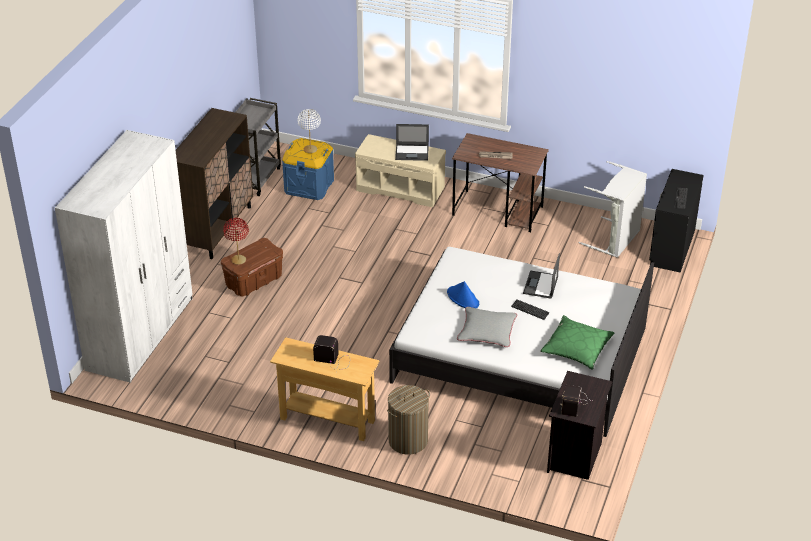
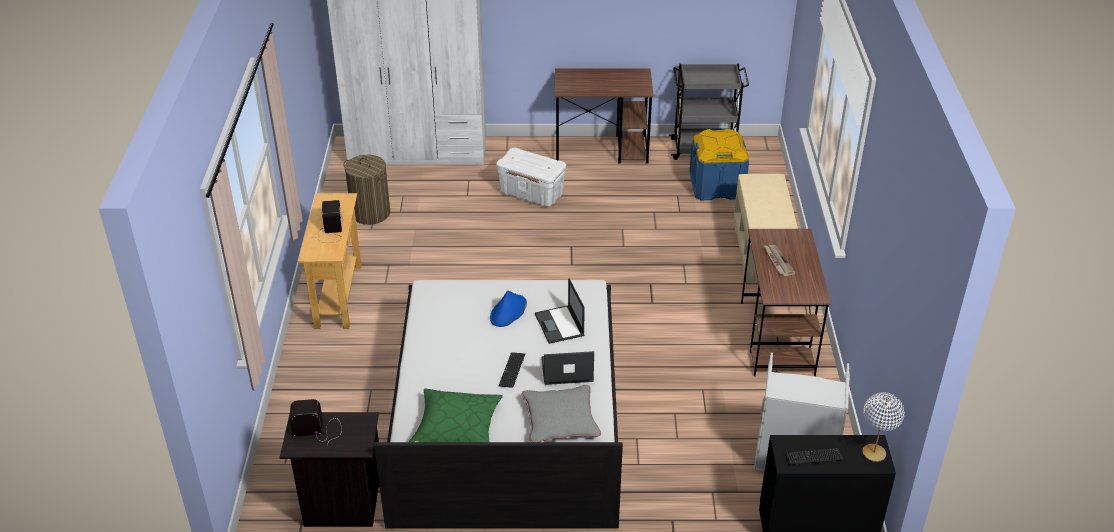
camera: 70 degrees right, 0 degrees up
(217, 228) = (602, 149): brown cabinet -> brown desk
(239, 260) = (517, 157): red table lamp -> none
(254, 281) = (532, 193): brown storage box -> white storage box
(310, 149) = (720, 143): white table lamp -> white table lamp (874, 453)
(408, 441) = (325, 360): laundry basket -> laundry basket (370, 213)
(412, 152) = (771, 213): laptop -> laptop (559, 325)
(487, 331) = (456, 344): grey pillow -> grey pillow (560, 419)

